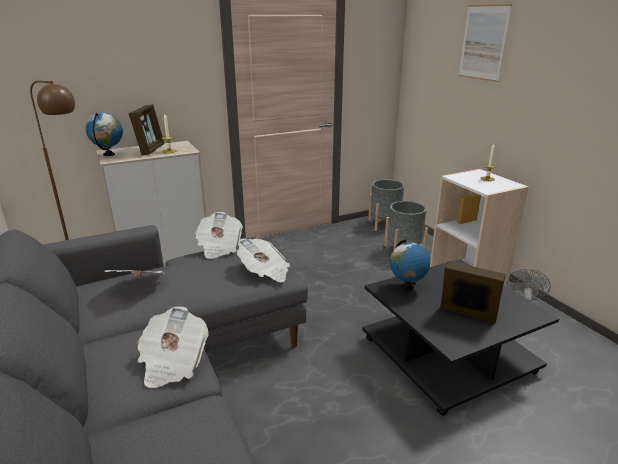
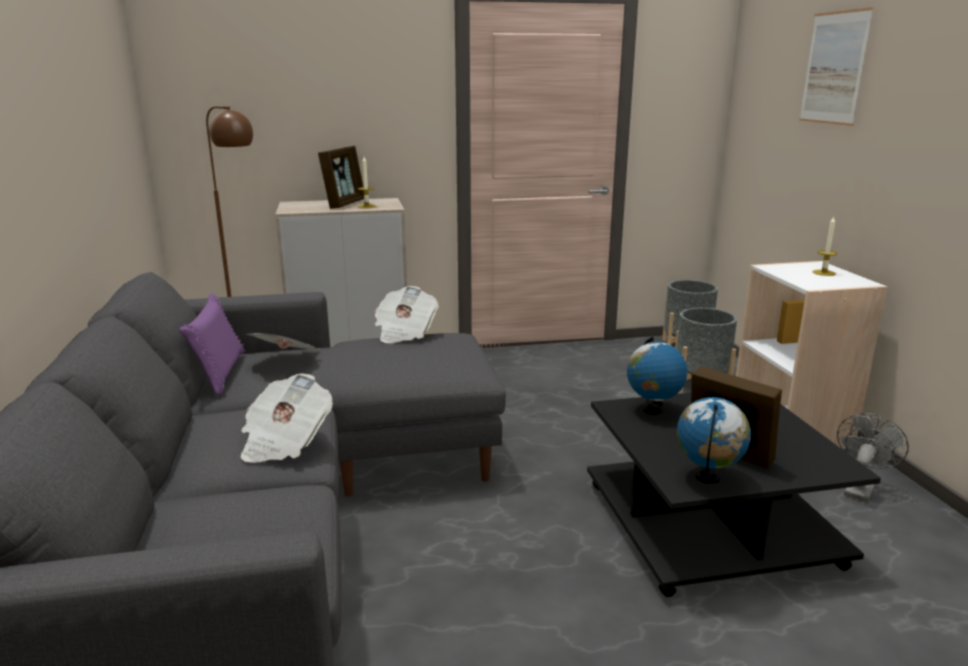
camera: 15 degrees right, 5 degrees down
(88, 303) = (219, 373): none -> purple pillow
(109, 154) = (292, 206): globe -> globe (708, 478)
(265, 272) = (451, 366): newspaper -> none

